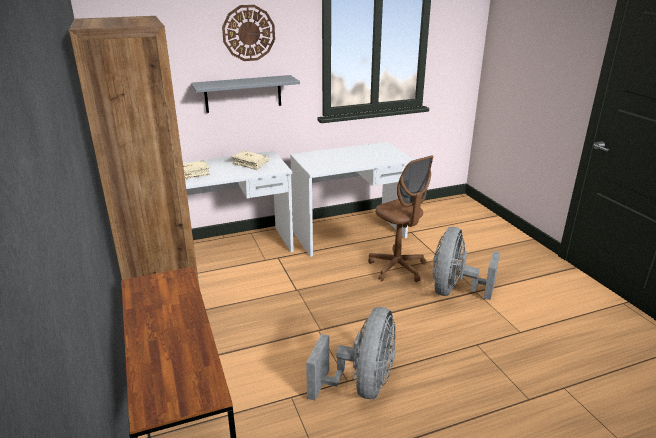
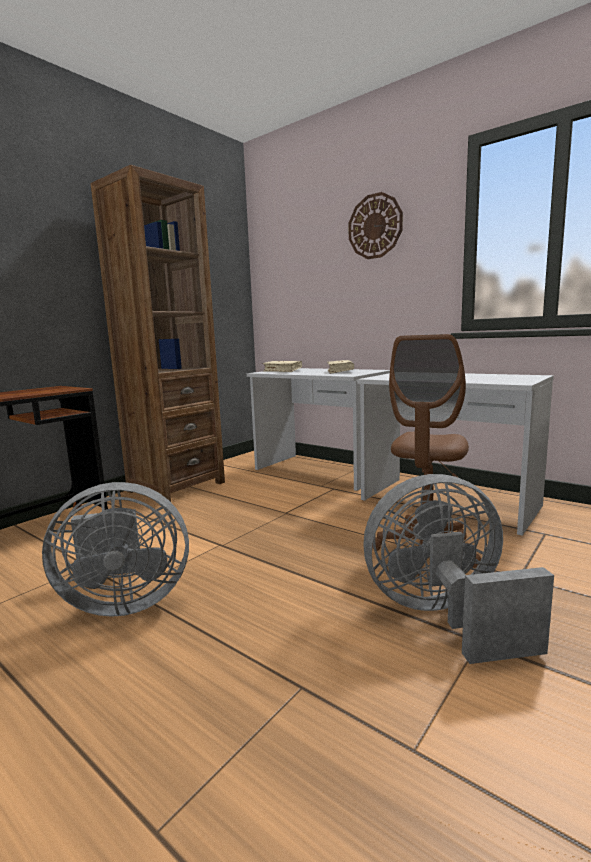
camera: 60 degrees right, 15 degrees down
(243, 93) = (365, 298): grey shelf -> none

